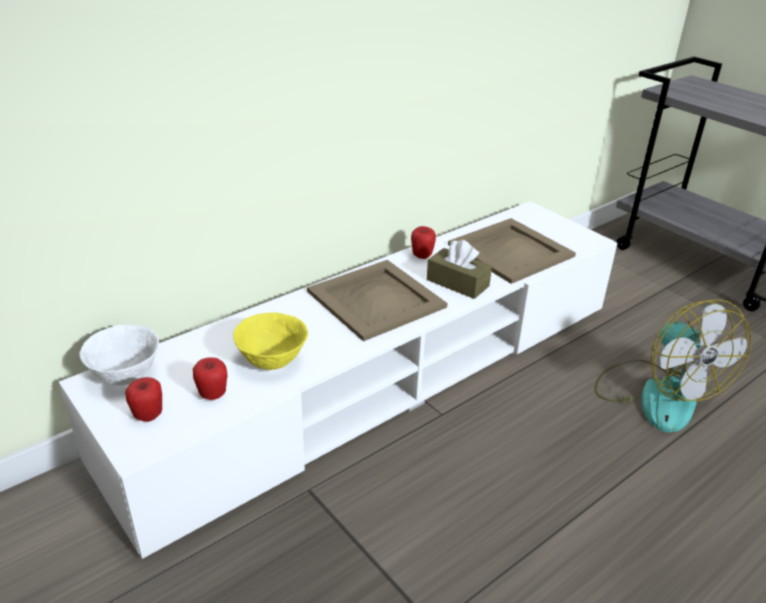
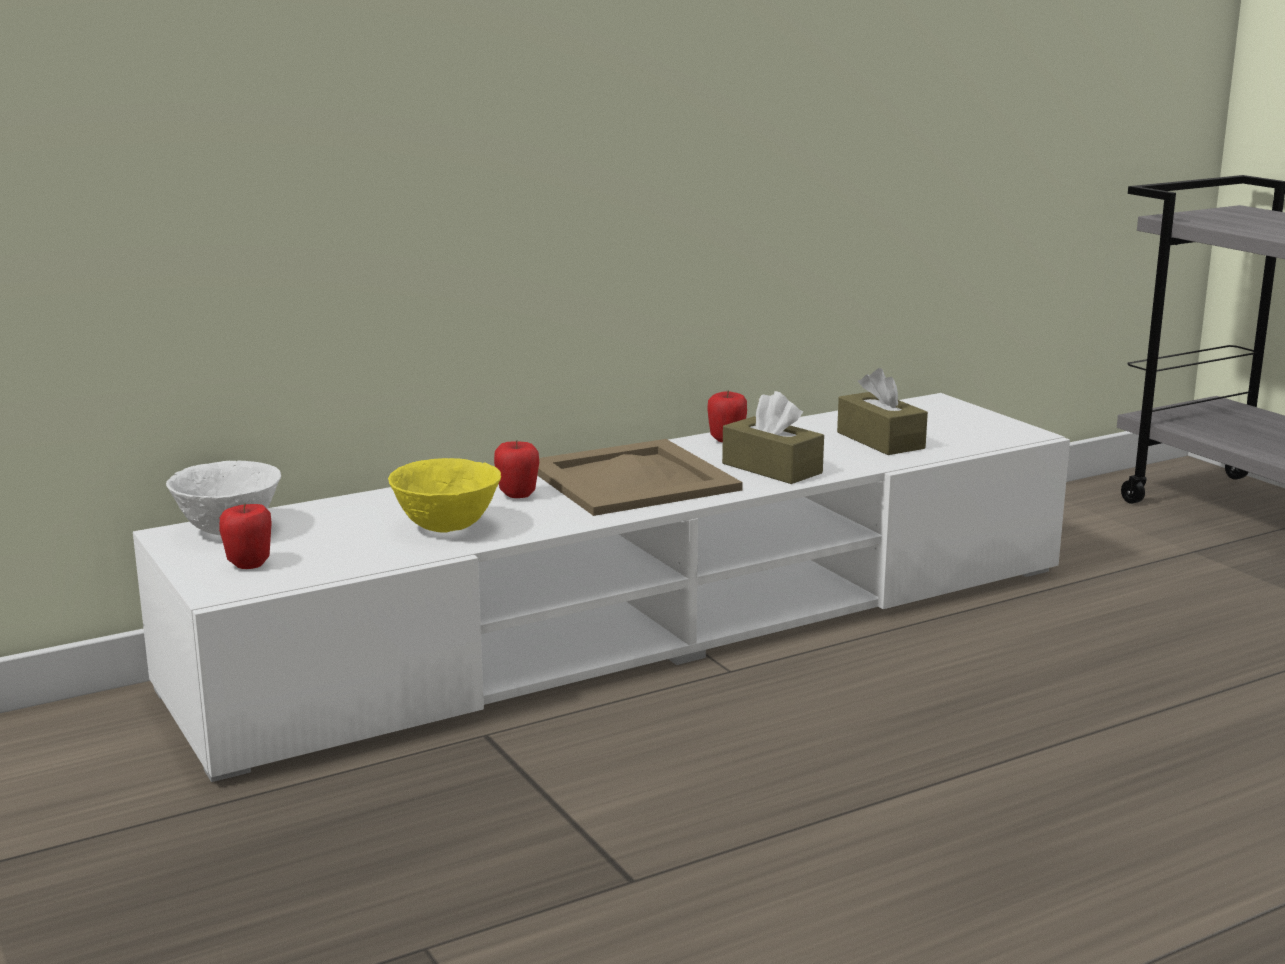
camera: 10 degrees right, 15 degrees down
(213, 395) = (347, 552): apple -> apple (517, 495)
(512, 250) = (880, 440): beige tray -> brown tissue box
(656, 394) = (1116, 670): fan -> none

